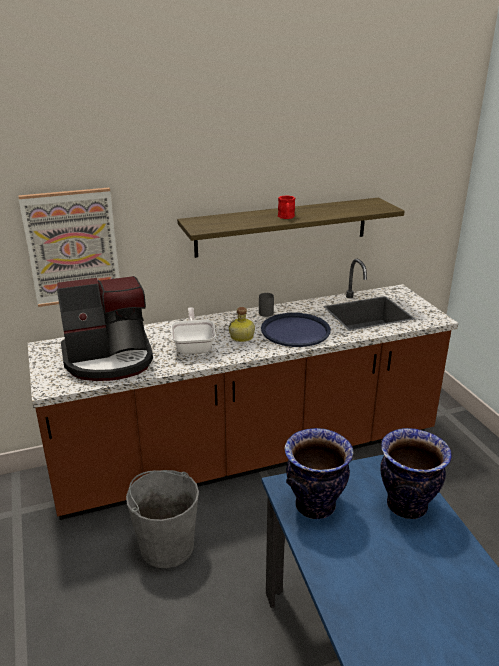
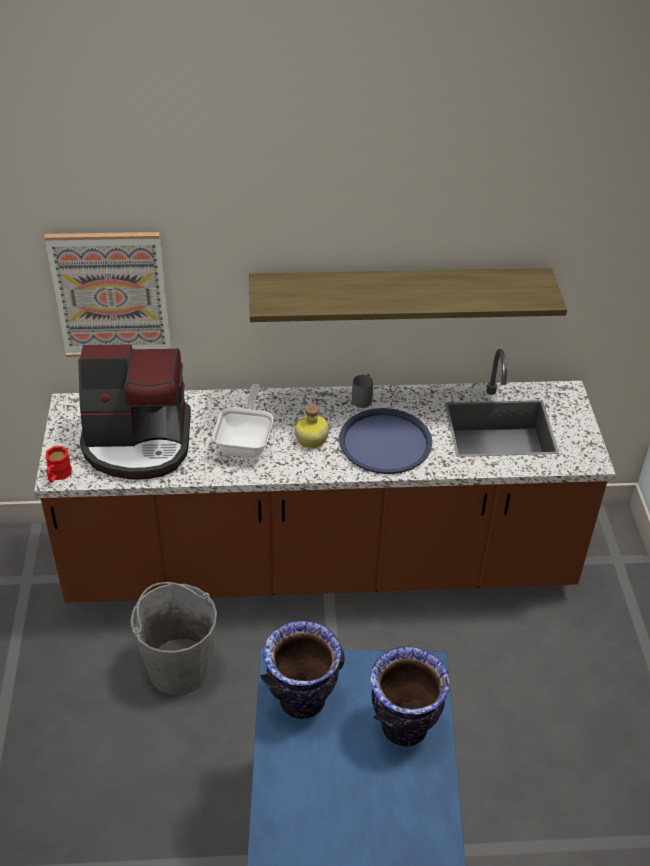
camera: 15 degrees right, 15 degrees up
(286, 217) = (392, 297): red mug -> red mug (58, 475)

